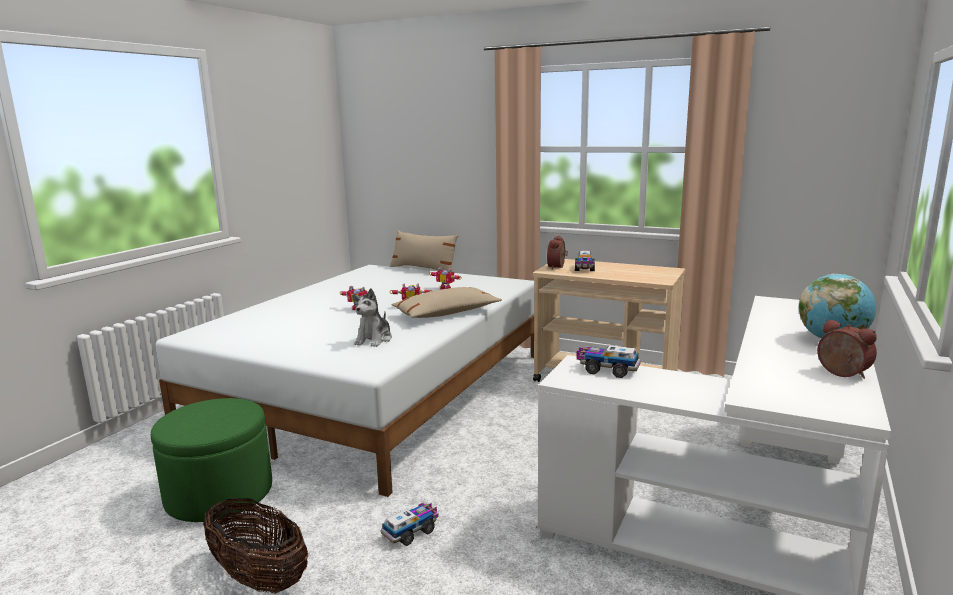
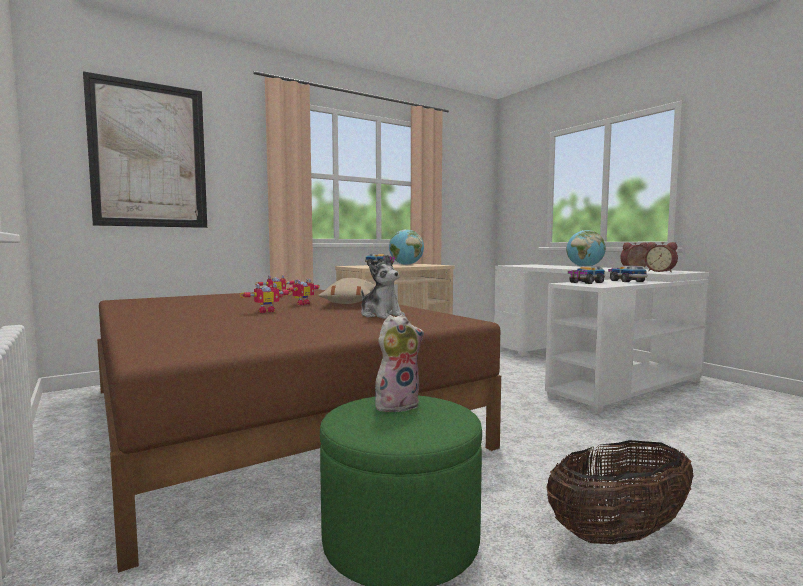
camera: 60 degrees left, 10 degrees down
(224, 411) = (397, 404): none -> plush toy
(378, 391) = (269, 415): white bed -> brown bed
(411, 143) = (149, 155): none -> picture
(411, 532) = (567, 450): toy truck -> toy truck (626, 281)
(424, 269) = (191, 295): beige pillow -> none
(557, 267) = (362, 266): alarm clock -> alarm clock (661, 271)
(629, 271) = (406, 265): none -> globe

